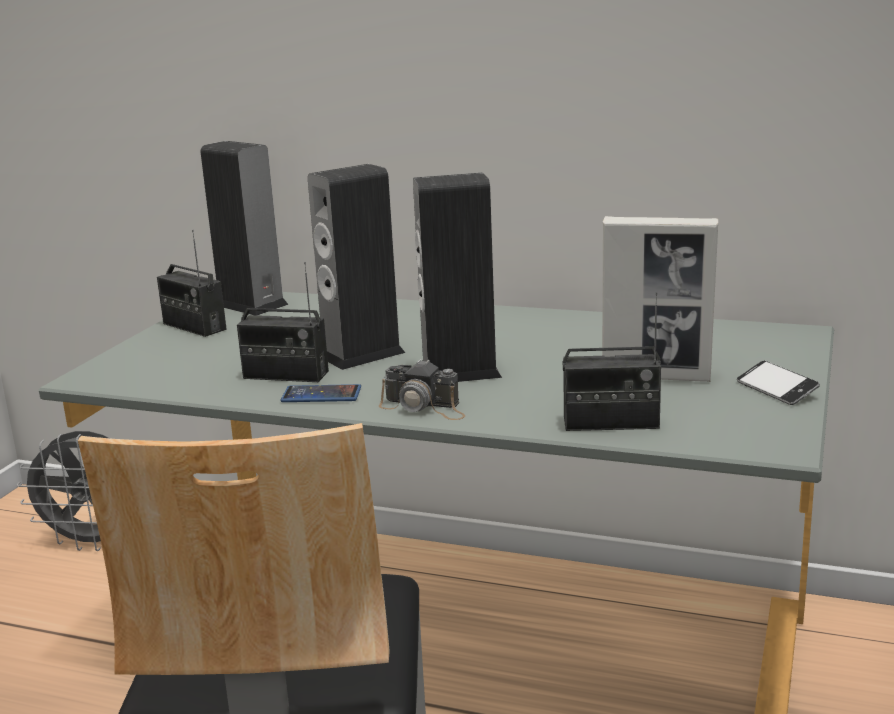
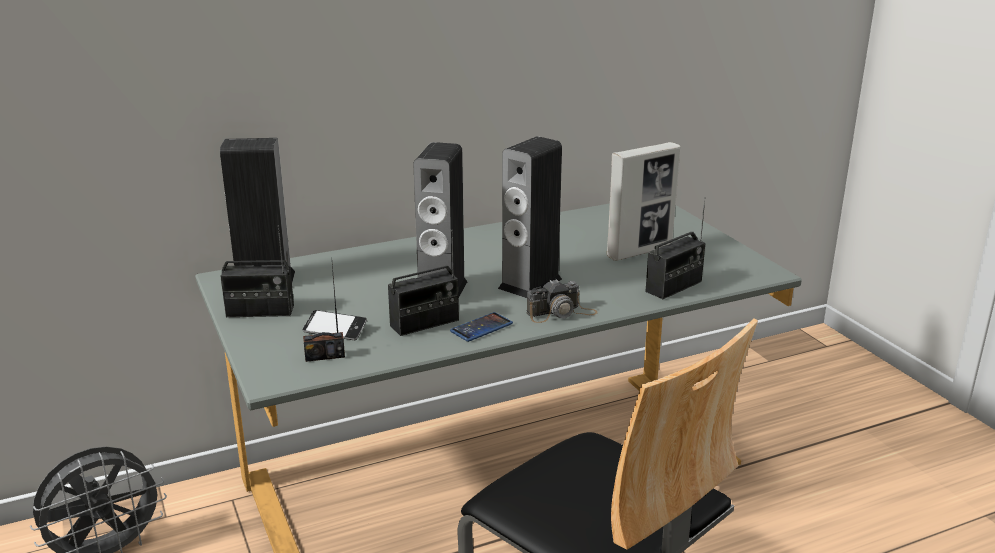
camera: 45 degrees left, 5 degrees up
(156, 374) = (324, 356): none -> radio
(776, 389) = (707, 241): phone -> phone (335, 330)

